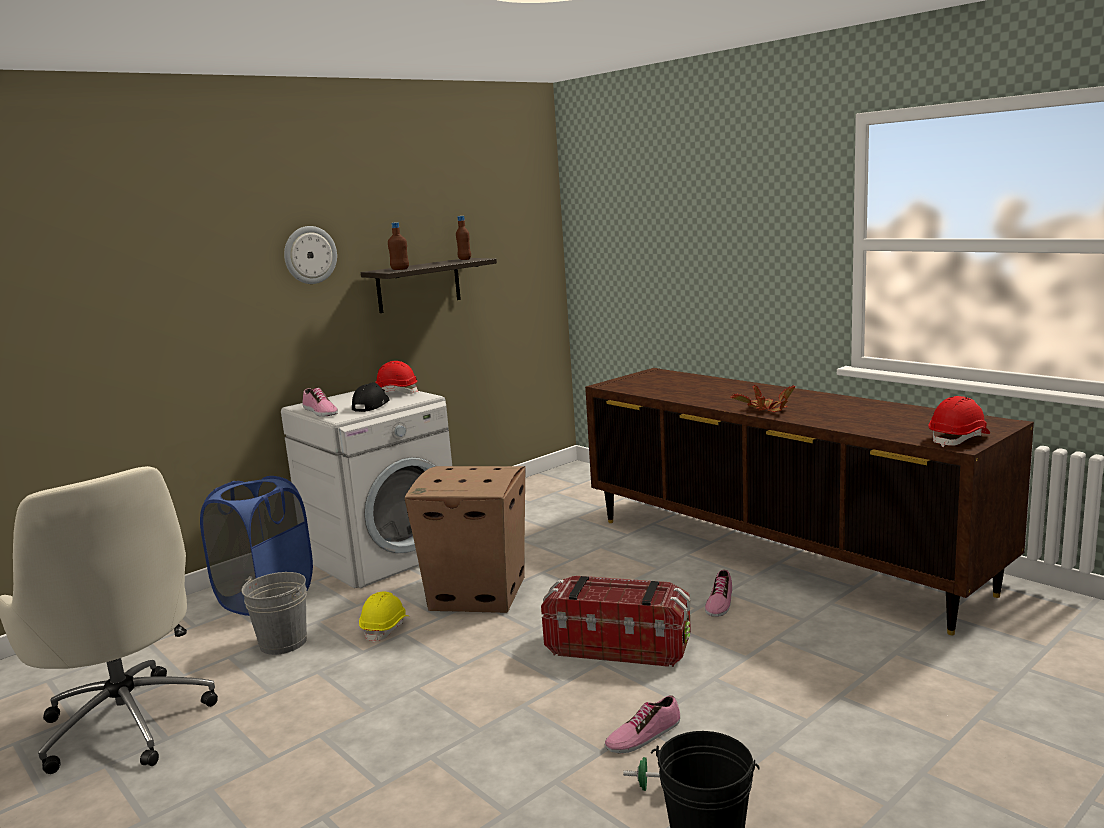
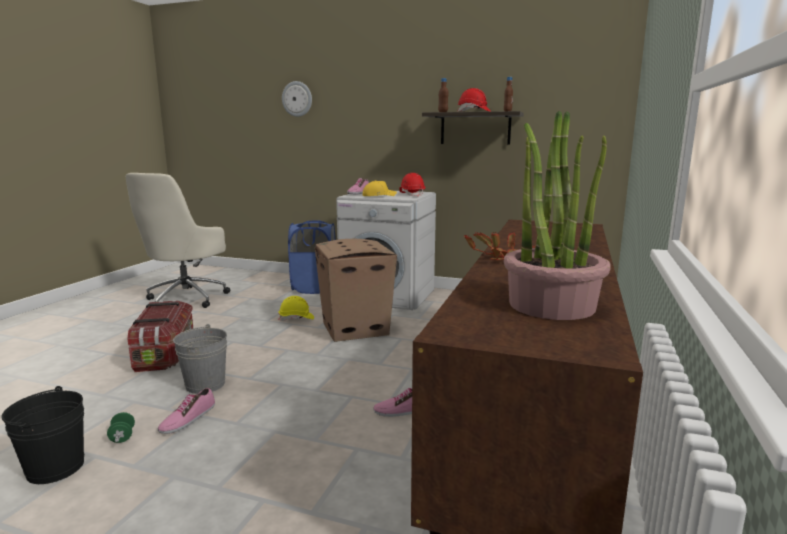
camera: 60 degrees right, 0 degrees up
(283, 642) = (269, 303): grey bucket -> grey bucket (205, 384)
(310, 255) = (398, 98): wall clock -> wall clock (297, 99)
(371, 406) = (378, 195): black cap -> yellow cap
(618, 646) = (308, 385): storage box -> storage box (165, 352)
(643, 735) = (187, 418): shoe -> shoe turned 90 degrees counterclockwise
(908, 418) = (551, 305): none -> potted plant
(959, 439) = (479, 330): red hard hat -> red hard hat (474, 112)

